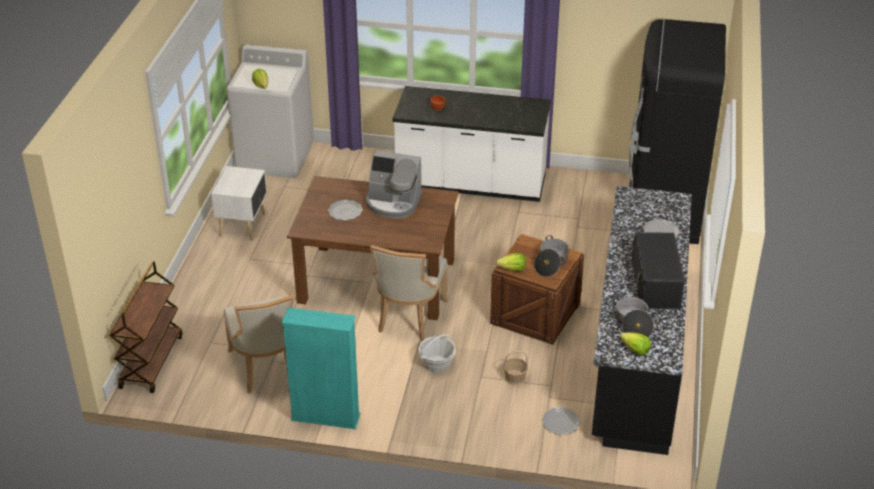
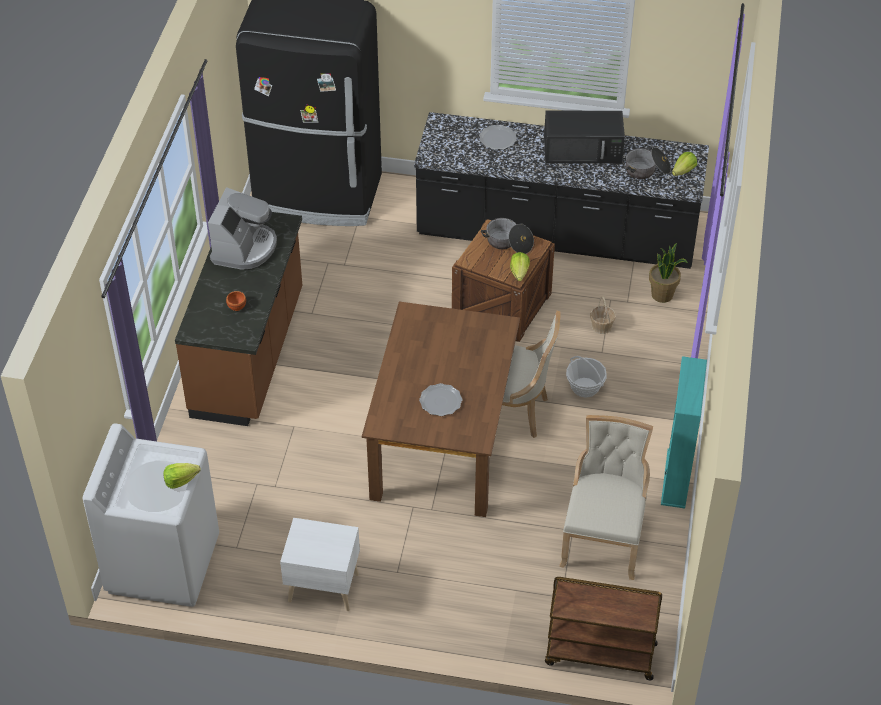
camera: 90 degrees left, 10 degrees up
(266, 368) = (603, 538): beige chair -> beige chair turned 60 degrees counterclockwise
(393, 203) = (422, 358): coffee machine -> coffee machine (244, 248)
(471, 184) = (250, 354): white counter -> brown counter
(561, 423) = (662, 295): plate -> potted plant

